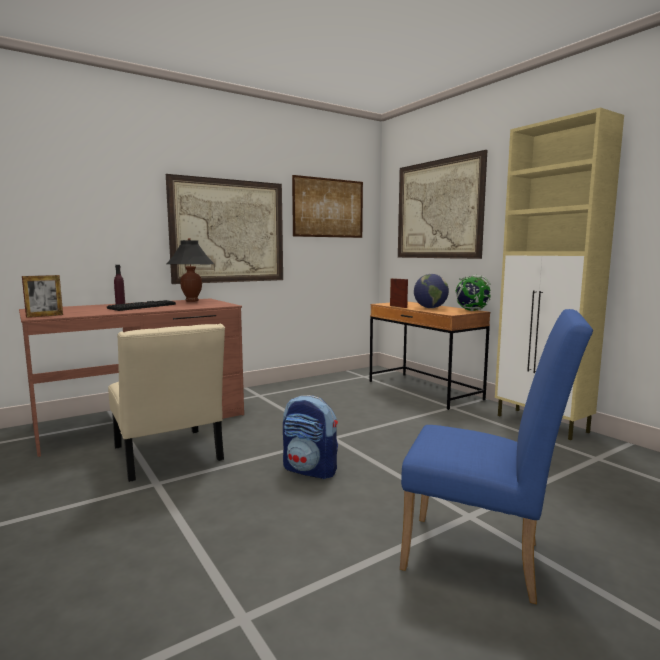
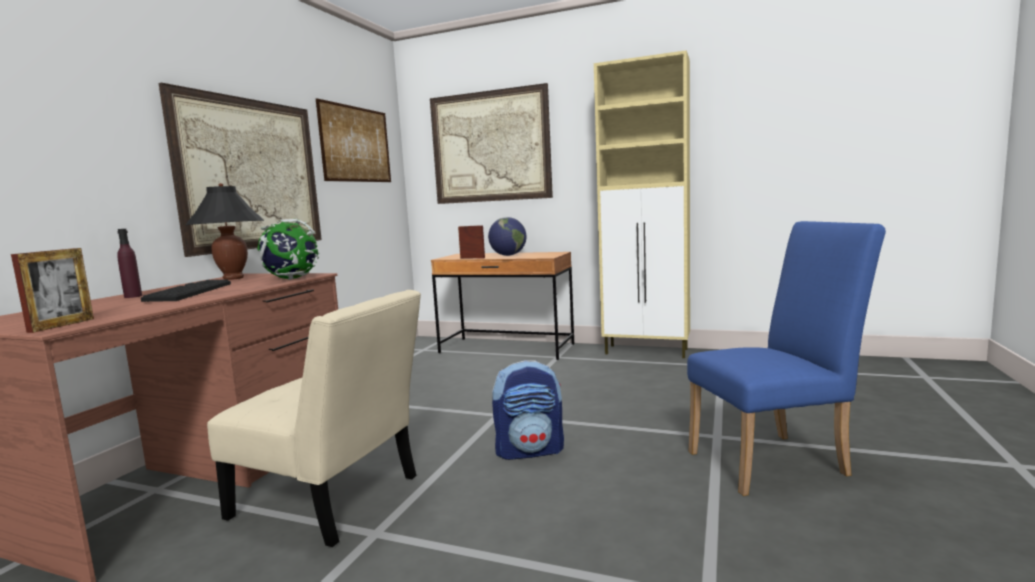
camera: 35 degrees left, 0 degrees up
(471, 310) = (553, 252): globe -> globe (291, 278)

